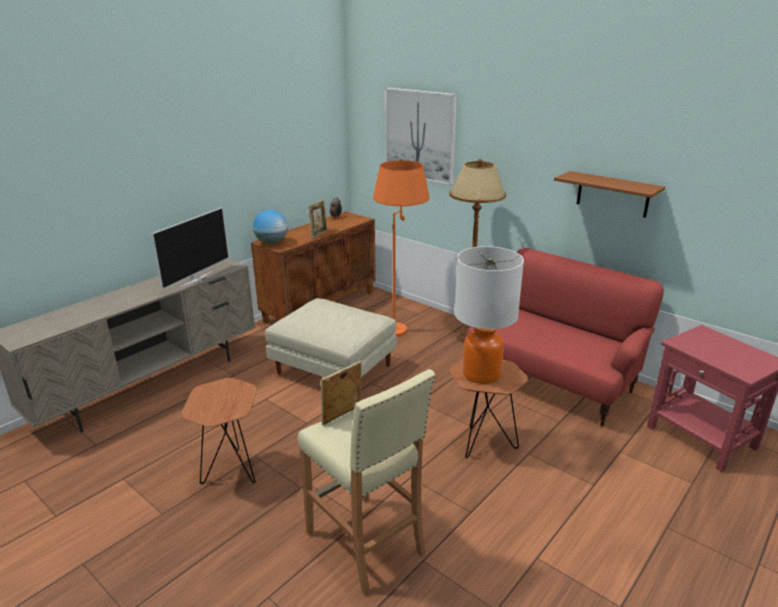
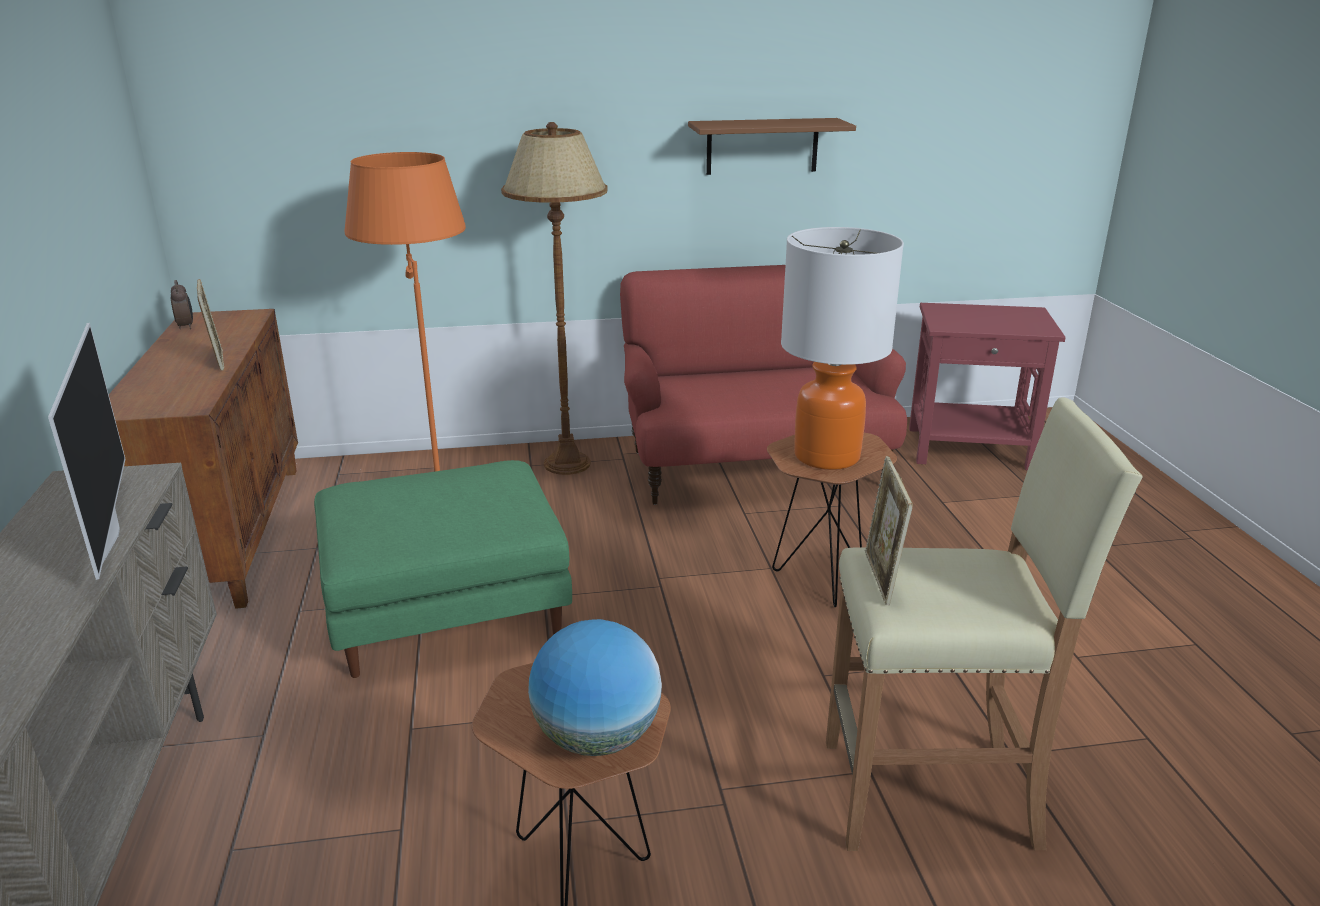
camera: 50 degrees left, 0 degrees up
(272, 243) = (144, 406): globe -> globe (597, 737)
(332, 369) = (444, 613): beige ottoman -> green ottoman
(419, 135) = (356, 105): picture -> none

